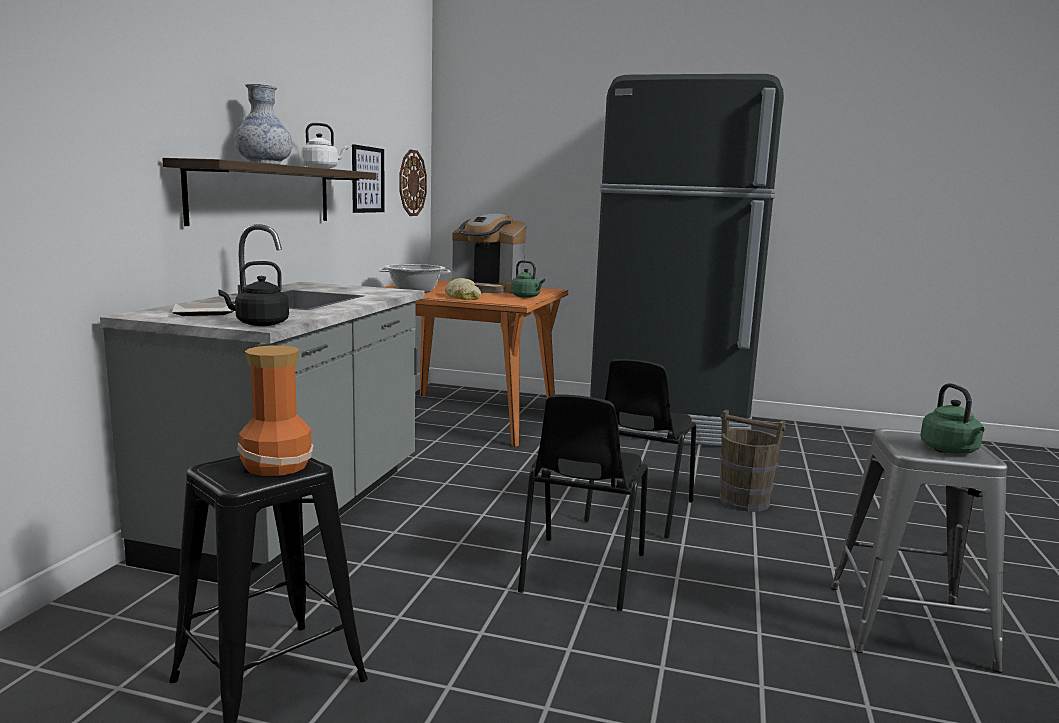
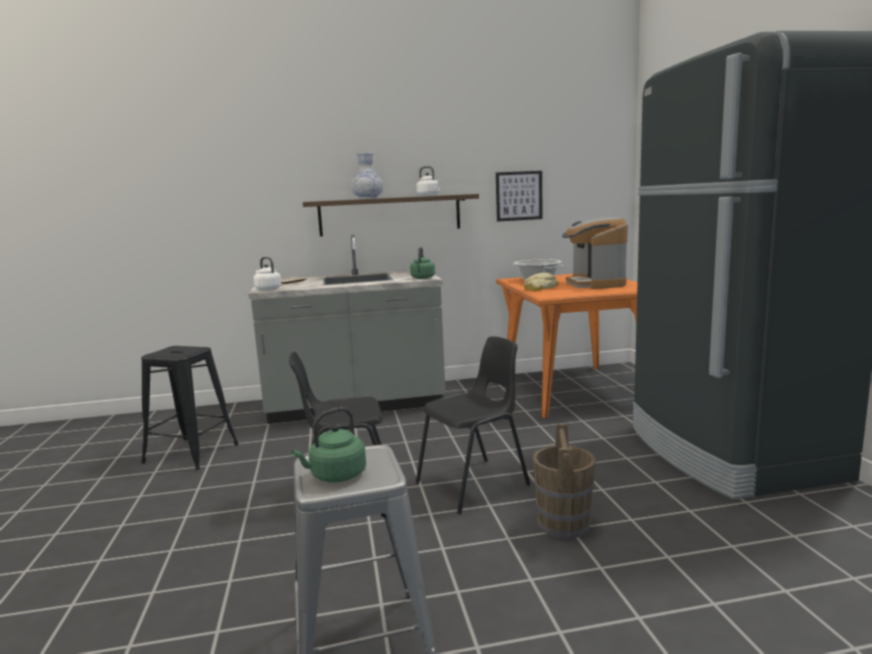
camera: 65 degrees right, 0 degrees up
(259, 324) = (267, 289): black kettle -> white kettle
(275, 465) = (179, 352): vase -> none
(412, 183) = (594, 192): wall clock -> none
(527, 297) = (586, 292): green kettle -> green kettle (422, 278)
(637, 511) = (474, 484): black chair -> black chair turned 150 degrees clockwise

